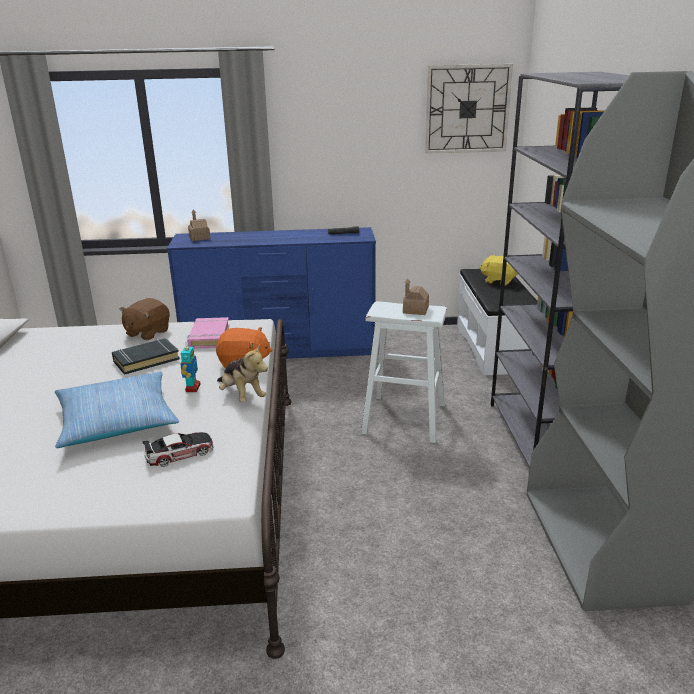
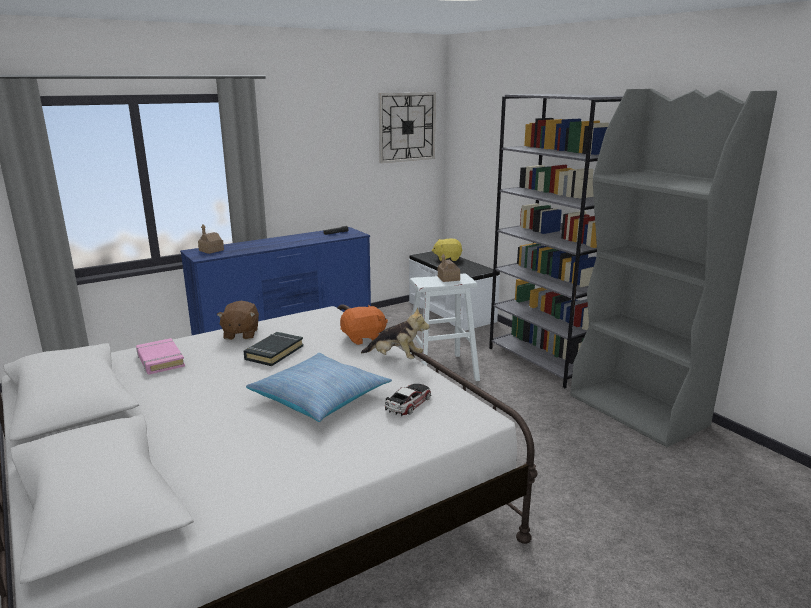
camera: 30 degrees left, 5 degrees down
(192, 388) = (347, 362): toy robot -> none
(209, 337) = (303, 326): pink book -> pink book (160, 360)

